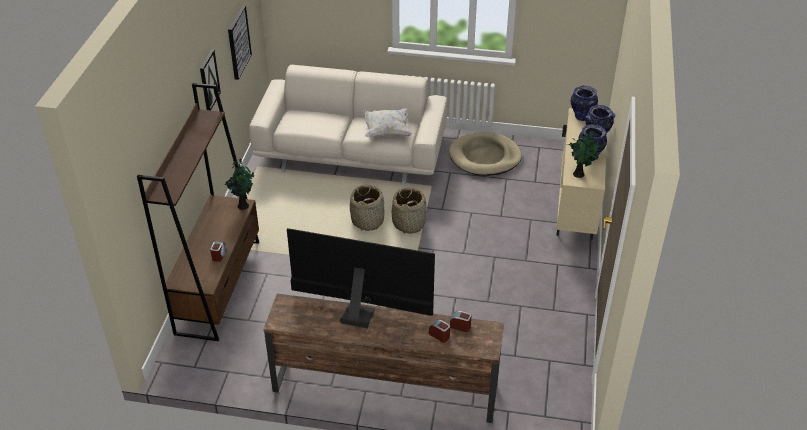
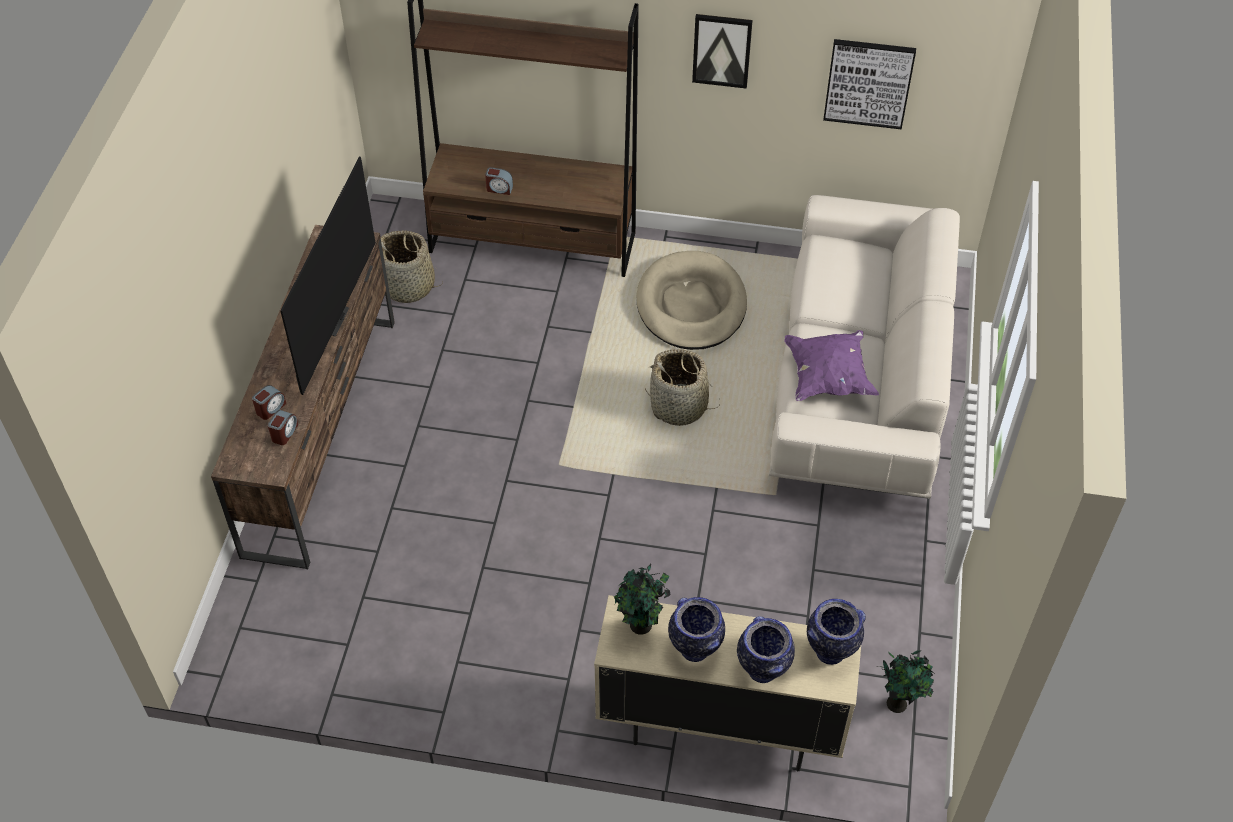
camera: 90 degrees right, 10 degrees up
(243, 205) = (608, 203): potted plant -> potted plant (898, 703)
(387, 131) = (828, 377): white pillow -> purple pillow
(409, 223) = (674, 462): basket -> basket (408, 286)
(484, 157) = (871, 583): beige dog bed -> beige dog bed (691, 305)

